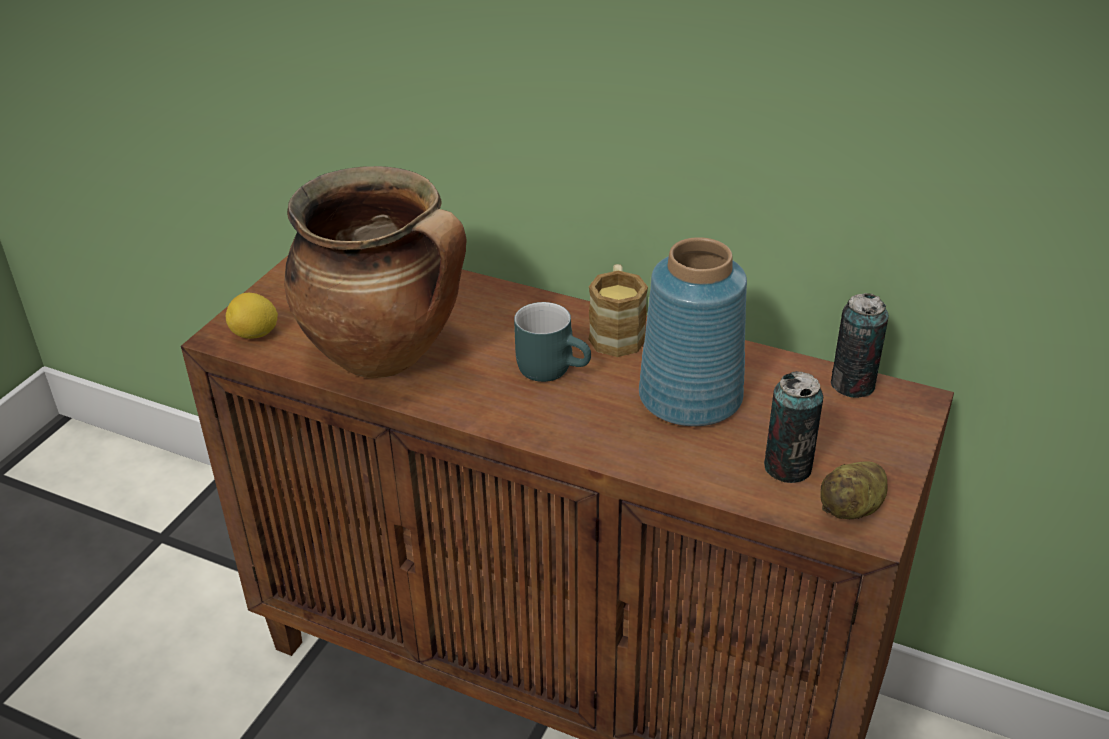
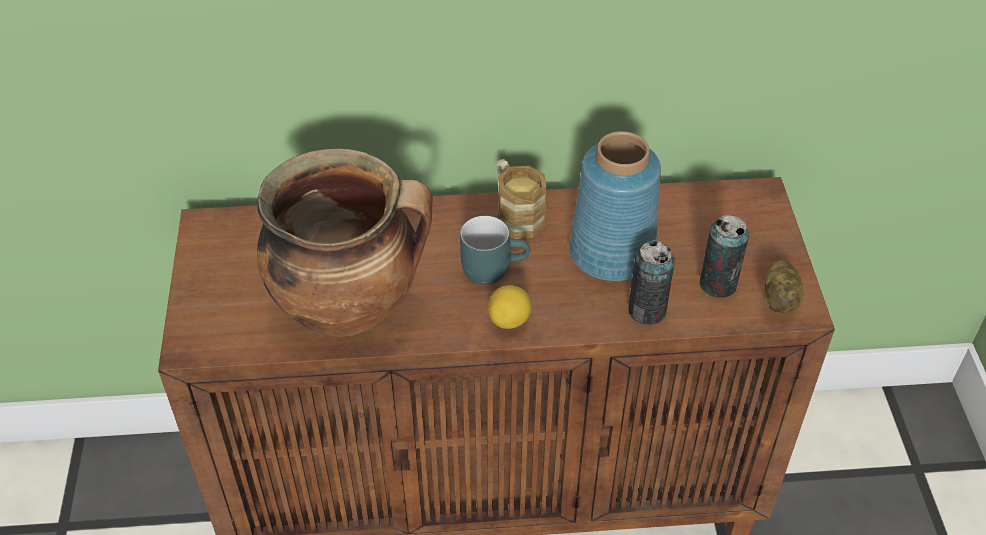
camera: 30 degrees left, 10 degrees up
(255, 335) = (219, 333): lemon -> lemon (509, 320)
(852, 385) = (713, 197): can -> can (647, 311)

